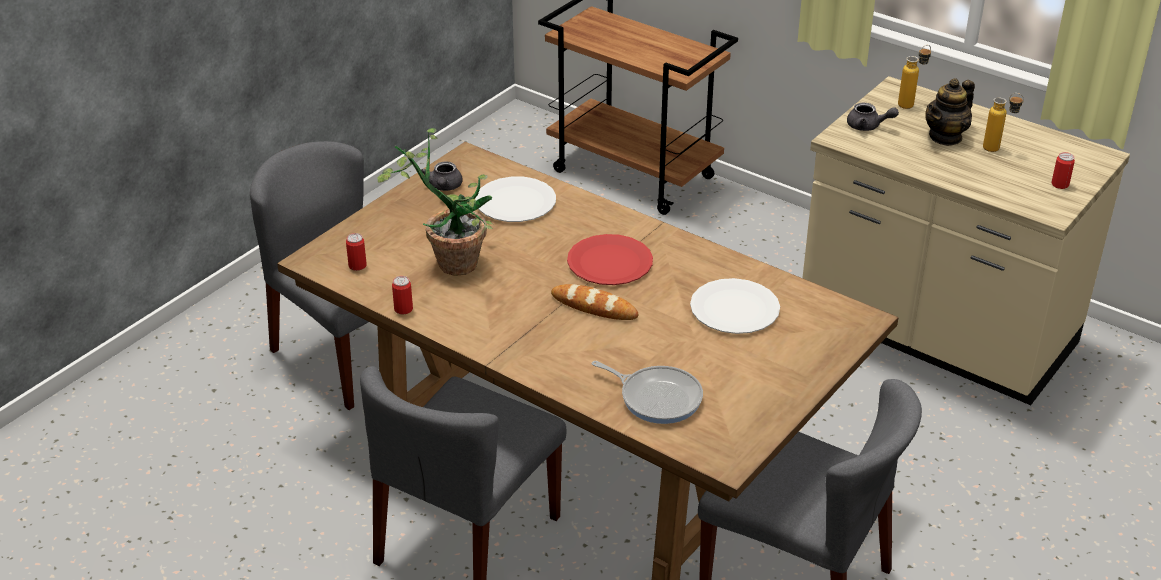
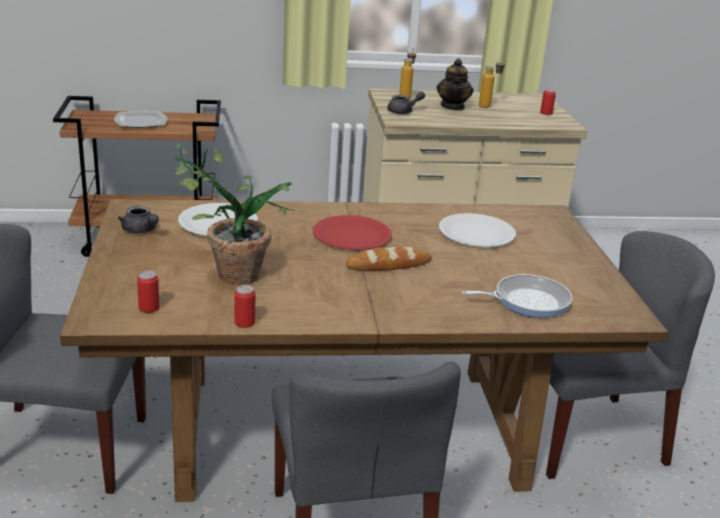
camera: 45 degrees left, 10 degrees down
(635, 43) = (141, 122): none -> plate

